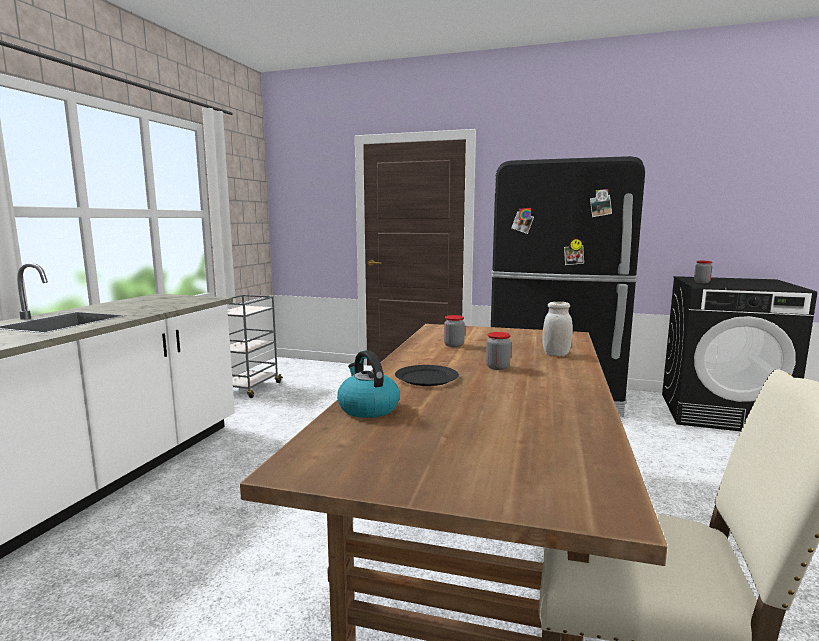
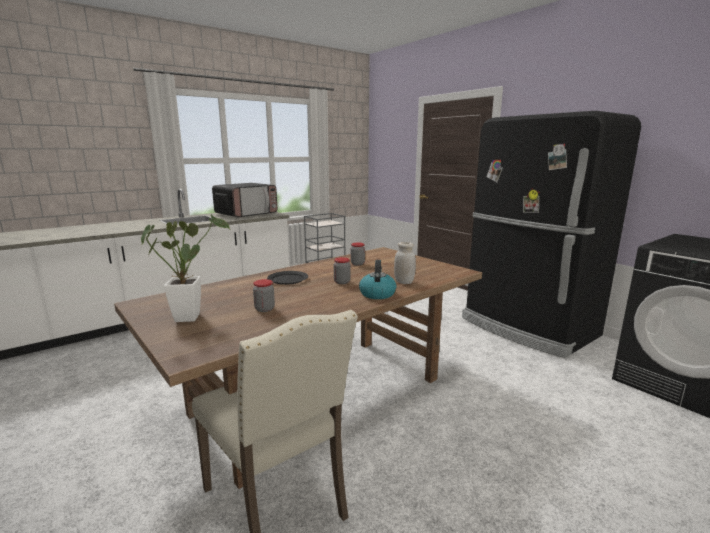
camera: 35 degrees right, 5 degrees up
(154, 302) = (246, 214): none -> microwave
(367, 408) = (222, 287): kettle -> kettle (377, 294)
(438, 458) = (189, 315): none -> potted plant
(702, 282) = (674, 243): jar -> jar (264, 309)

